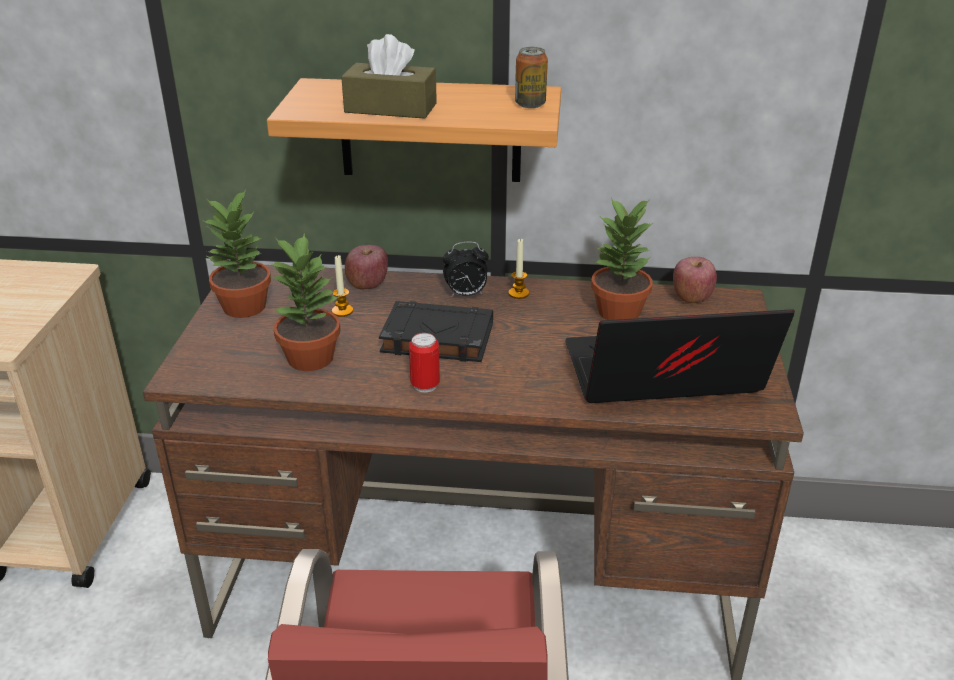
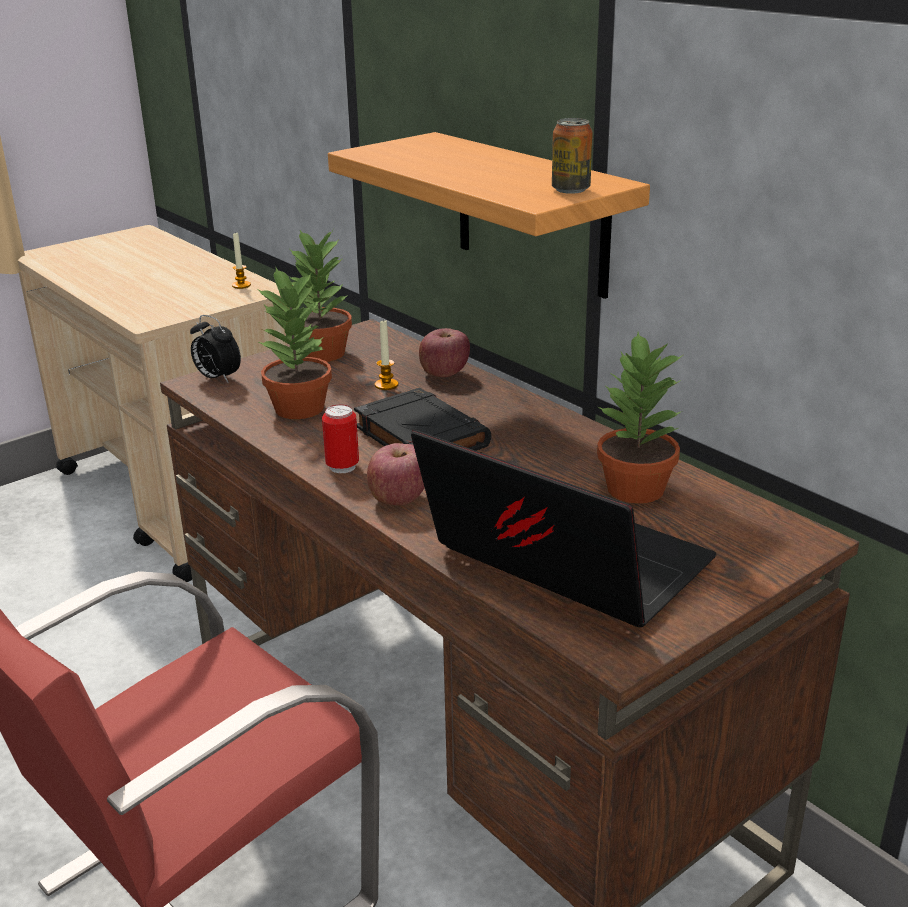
camera: 45 degrees right, 5 degrees down
(390, 108) = (439, 165): brown tissue box -> none
(465, 295) = (511, 414): alarm clock -> alarm clock (217, 378)
(518, 293) = (563, 432): candle -> candle (241, 285)
(691, 297) = (747, 511): apple -> apple (399, 498)

